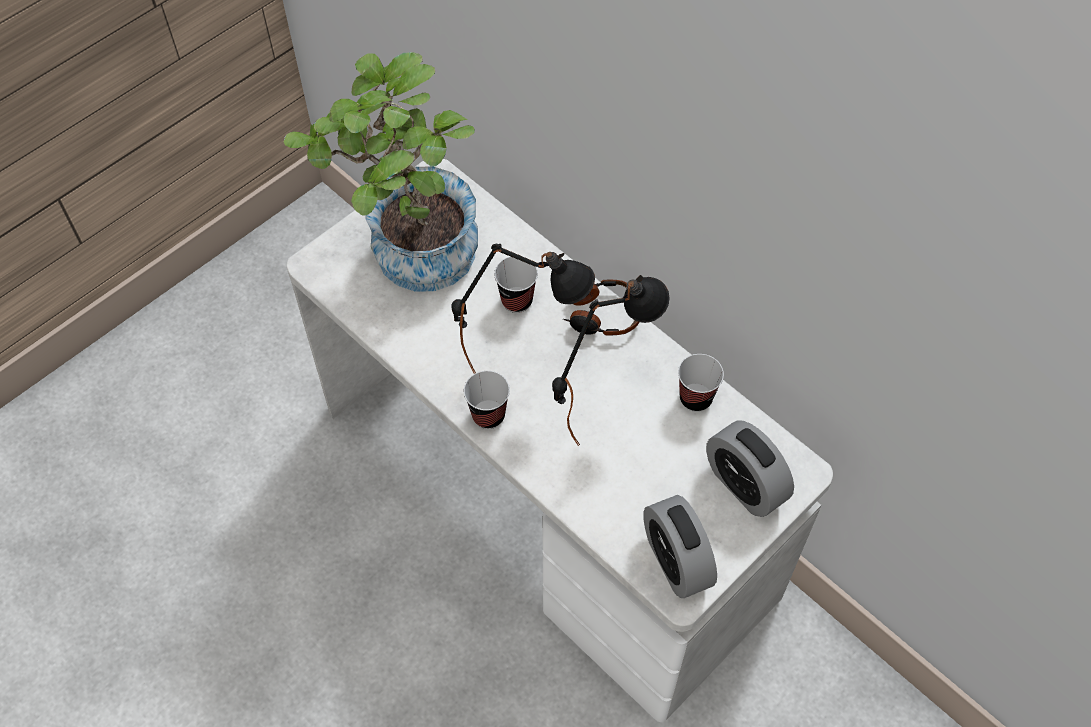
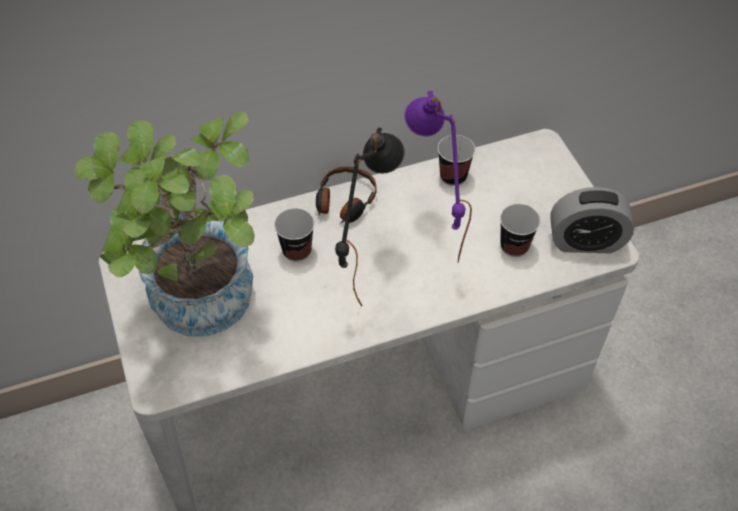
camera: 65 degrees left, 5 degrees down
(488, 415) = (398, 311): cup -> cup (514, 246)
(602, 407) = (431, 234): black table lamp -> purple table lamp
(744, 484) = (539, 178): alarm clock -> none

